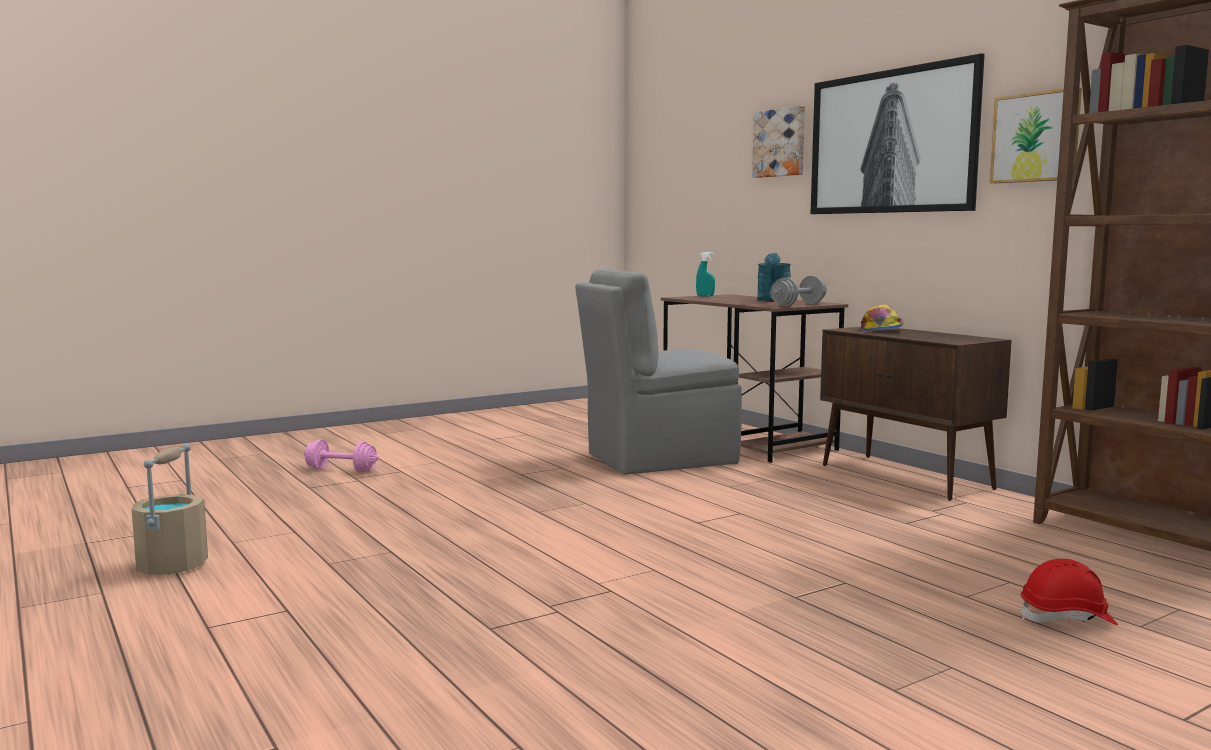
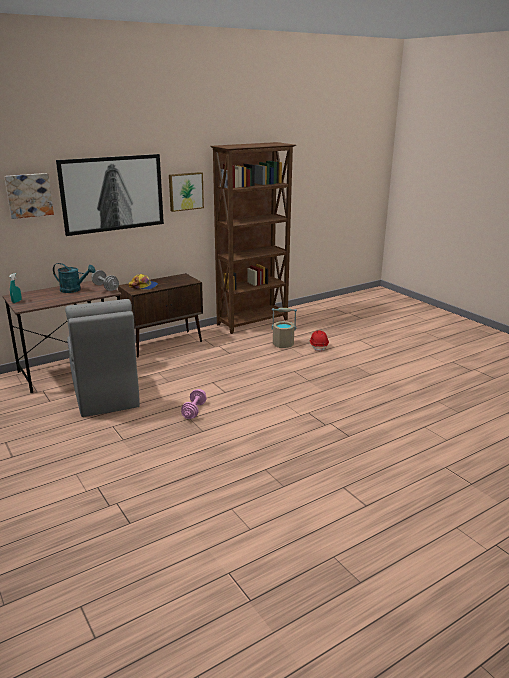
camera: 90 degrees left, 15 degrees up
(171, 566) = (292, 542): beige bucket -> beige bucket (283, 344)
(341, 470) = (82, 516): pink dumbbell -> pink dumbbell (194, 411)

